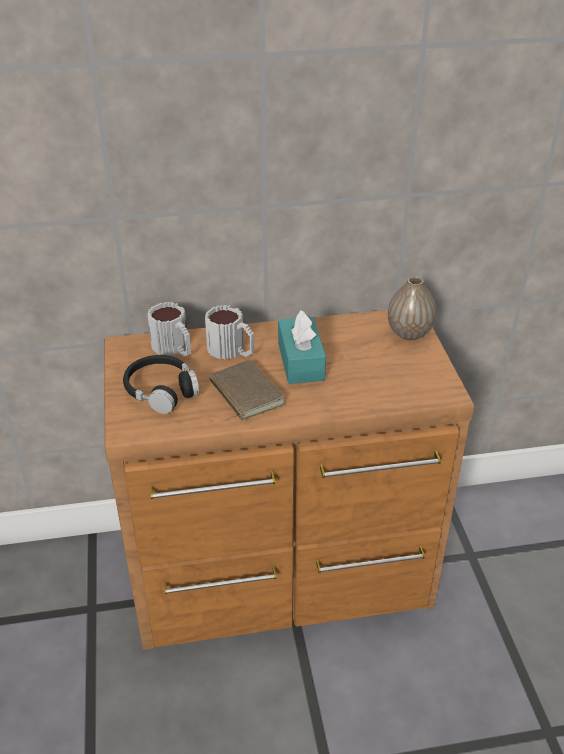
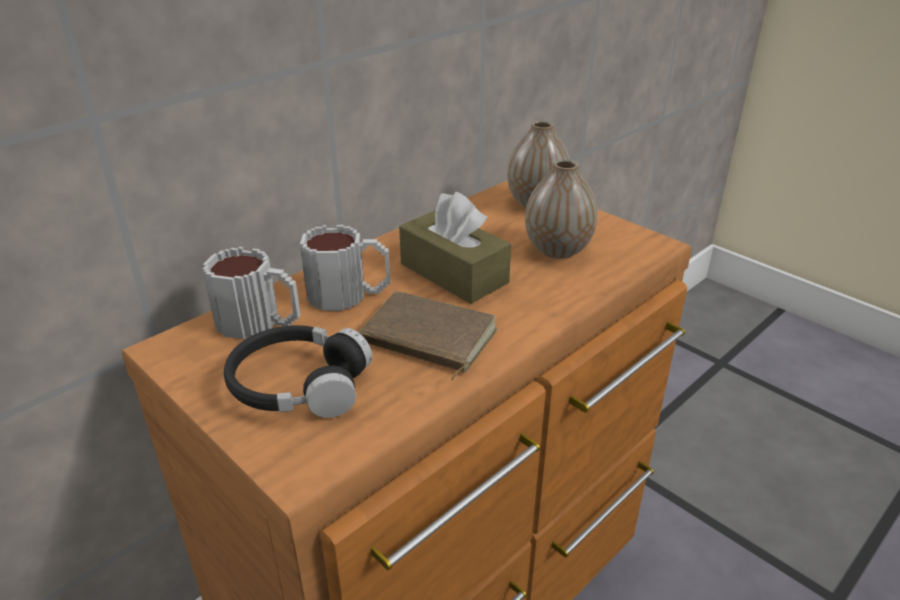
camera: 35 degrees left, 5 degrees down
(300, 361) = (453, 273): turquoise tissue box -> brown tissue box
(380, 371) = (557, 250): none -> vase

